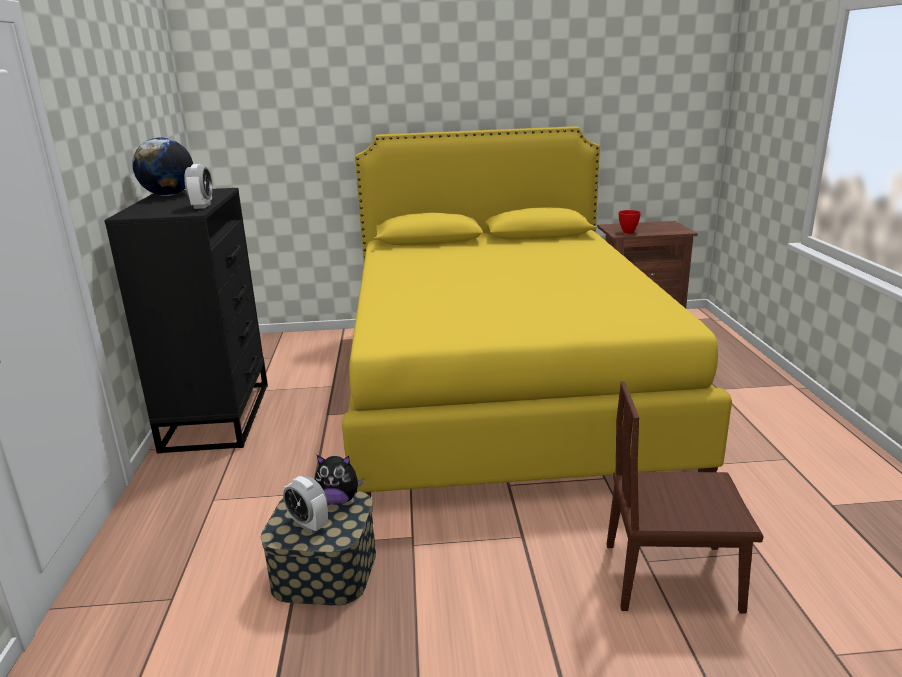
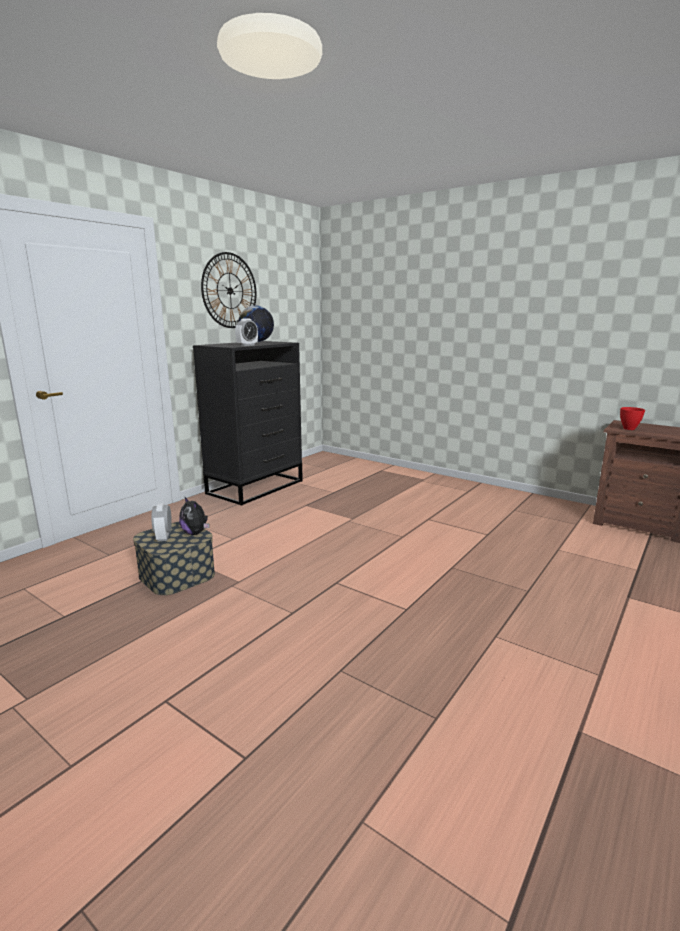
camera: 40 degrees right, 5 degrees down
(112, 117) = (230, 290): none -> wall clock
(502, 388) = (434, 529): yellow bed -> none
(672, 577) = (339, 689): brown chair -> none

